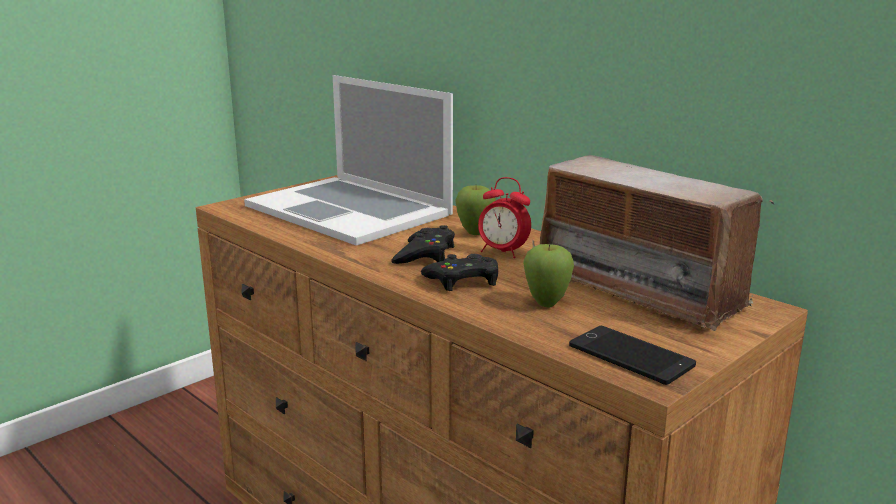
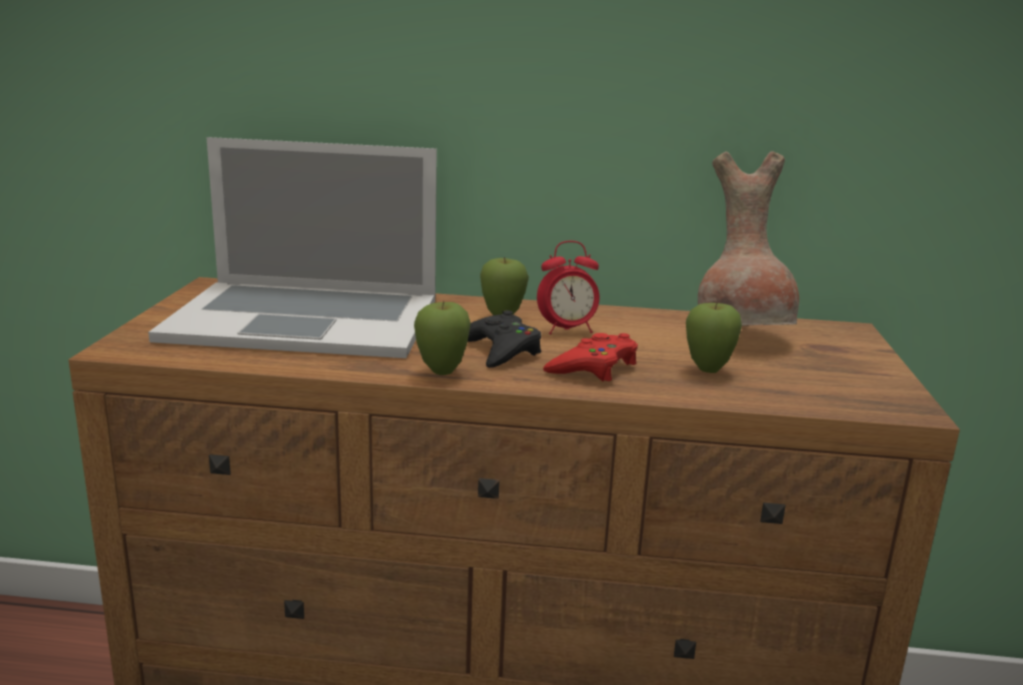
camera: 40 degrees left, 0 degrees up
(359, 258) = (442, 372): none -> apple
(463, 280) = (593, 367): black game controller -> red game controller
(630, 356) = (858, 396): phone -> none
(639, 289) = (743, 336): radio -> brown vase

